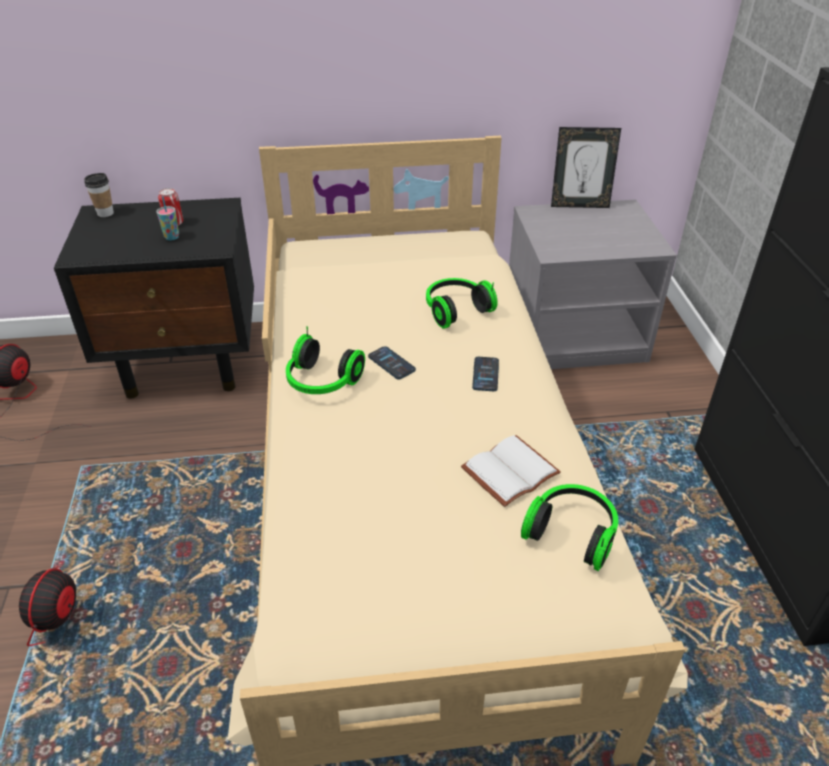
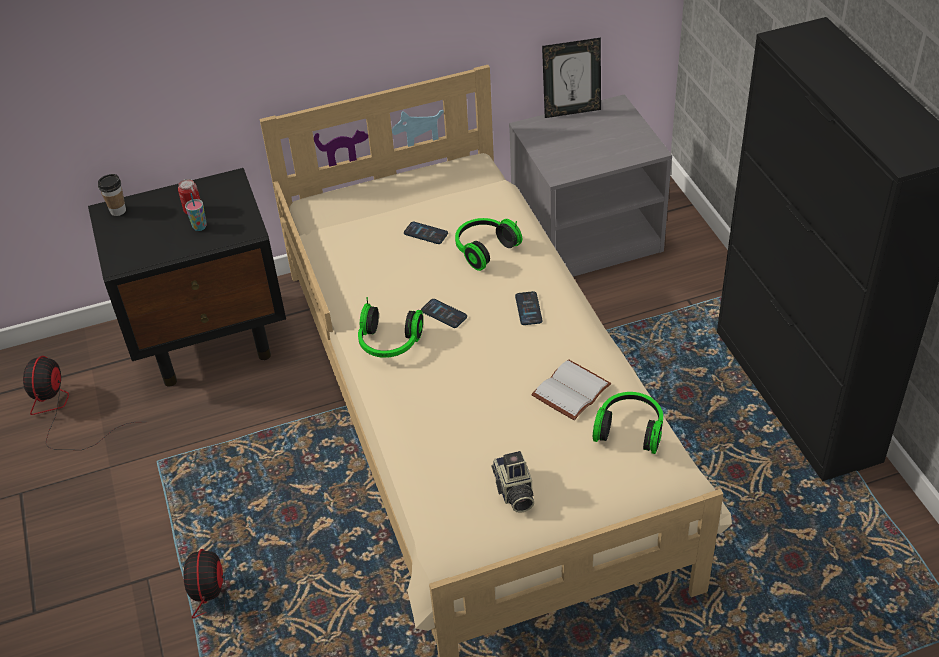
camera: 10 degrees left, 5 degrees up
(401, 287) = (426, 233): none -> phone
(403, 582) = (514, 492): none -> camera

